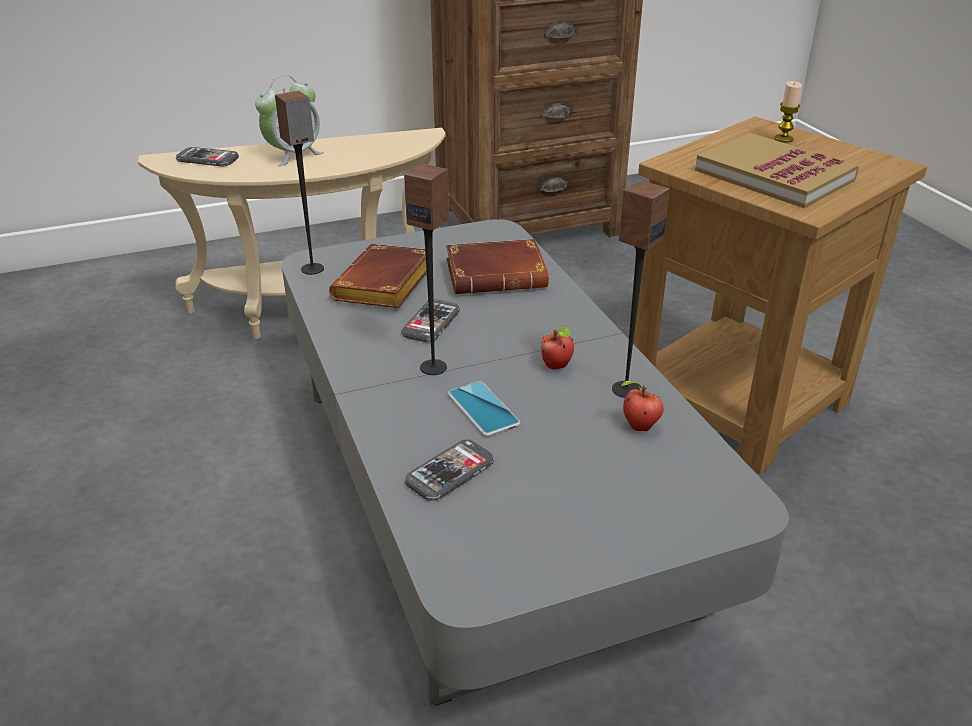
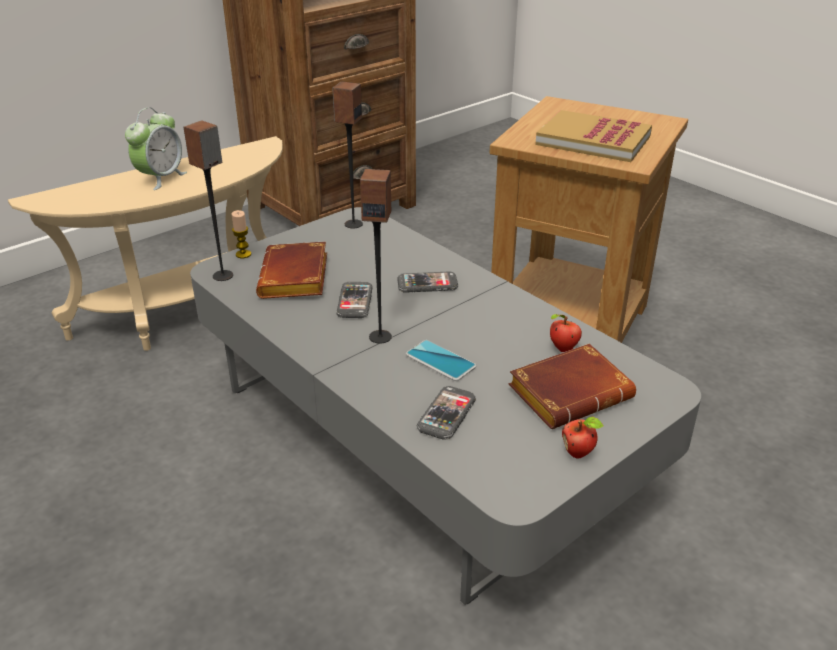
camera: 20 degrees left, 0 degrees up
(207, 159) = (81, 193): phone -> phone (427, 284)
(498, 275) = (383, 253): brown book -> brown book (570, 392)
(557, 366) = (475, 316): apple -> apple (579, 453)
(625, 389) = (536, 323): speaker -> speaker (353, 224)
(783, 139) = (579, 111): candle -> candle (243, 254)

